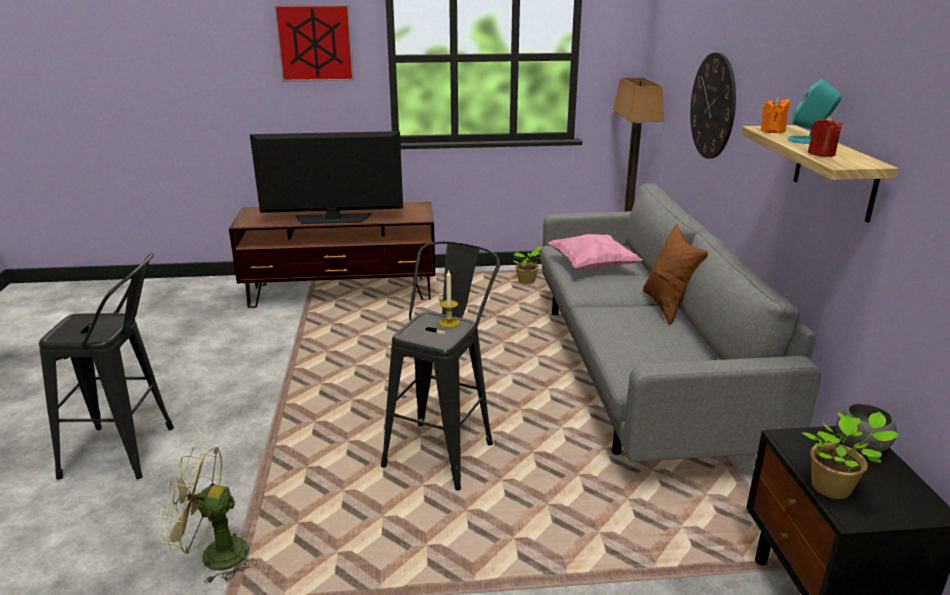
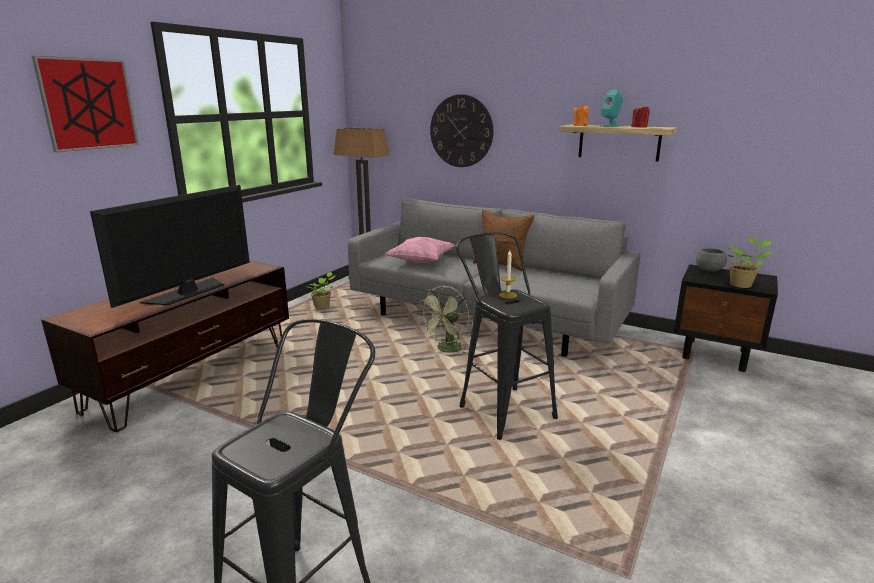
camera: 55 degrees left, 5 degrees down
(214, 555) = (549, 565): green fan -> green fan (447, 350)

